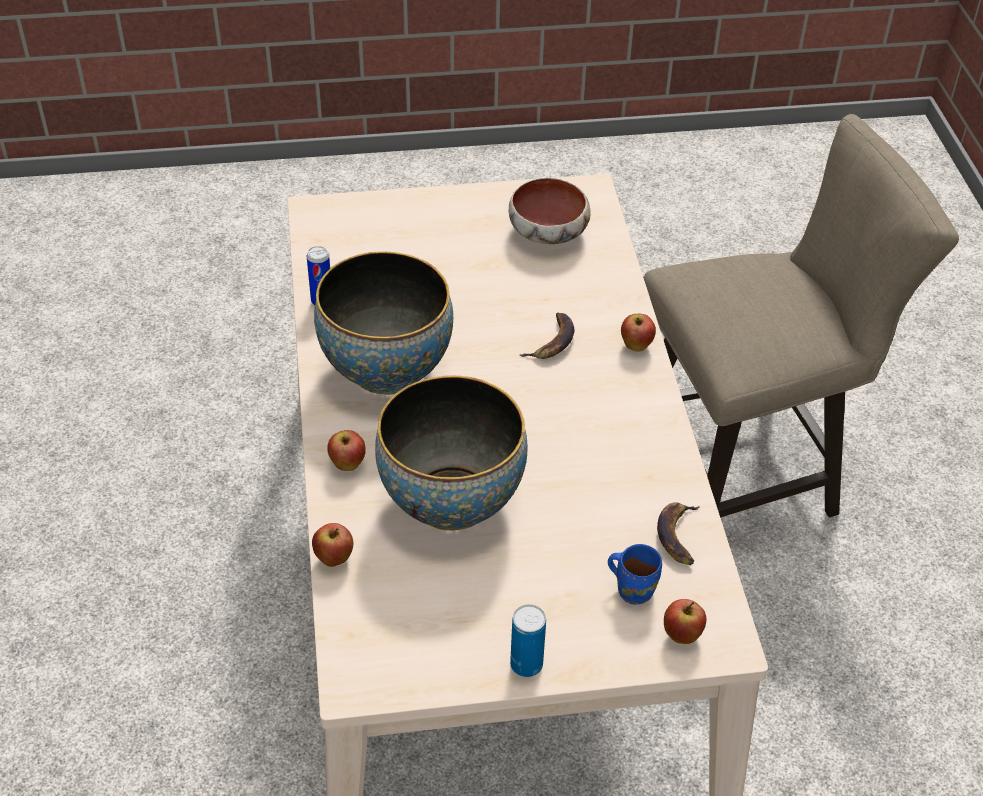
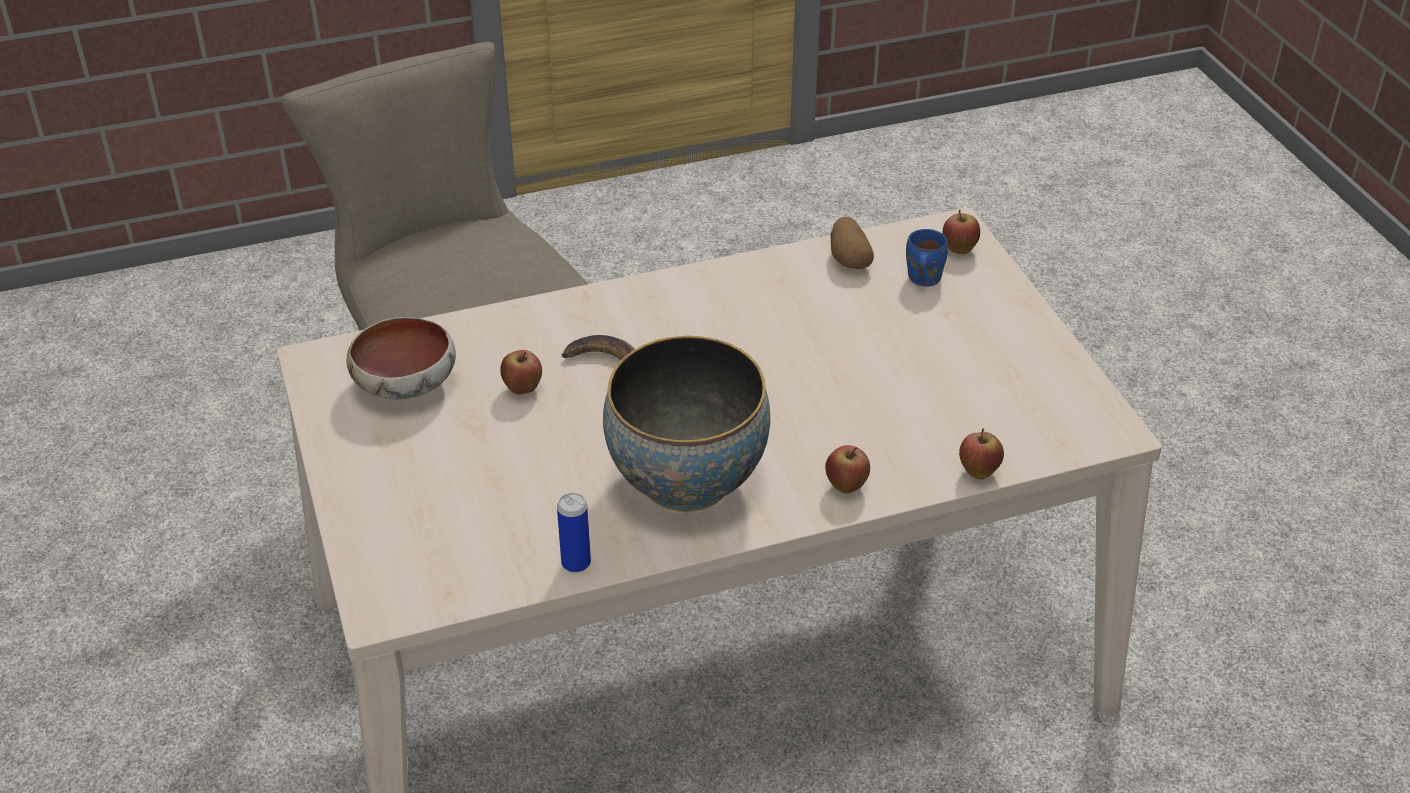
camera: 100 degrees left, 5 degrees down
(451, 501) = (866, 402): bowl -> none
(526, 664) = (1035, 331): can -> none
(636, 346) = (596, 302): apple -> apple (523, 389)
(678, 536) = (849, 258): banana -> potato

